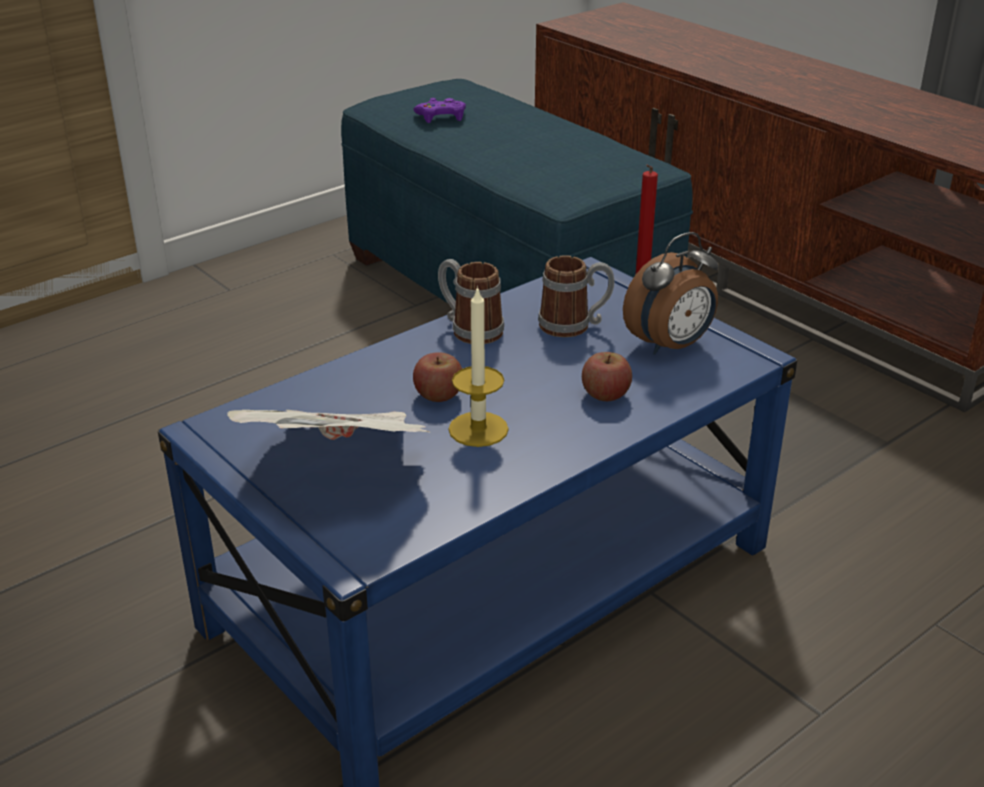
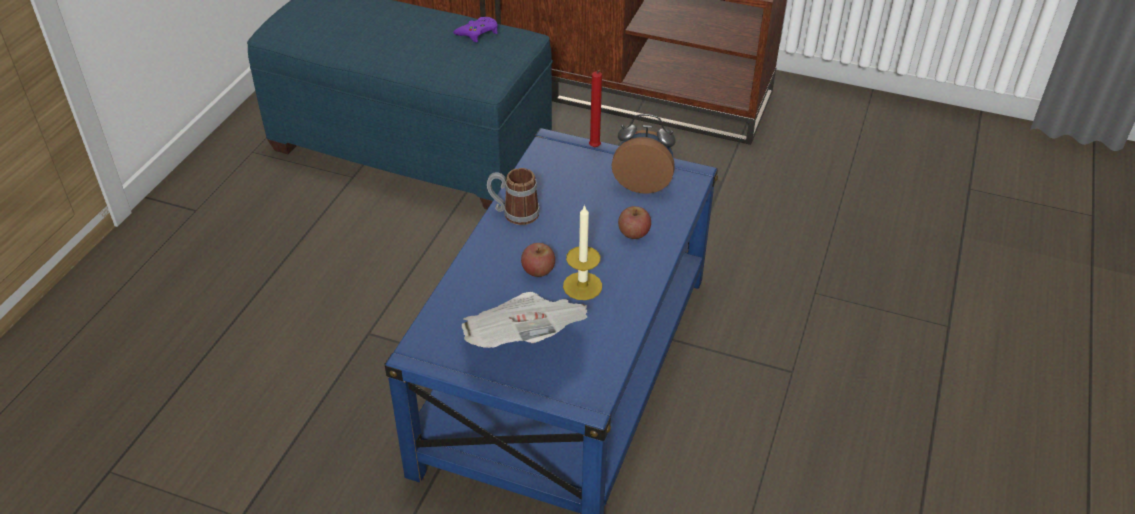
camera: 30 degrees left, 10 degrees up
(441, 117) = (337, 31): purple game controller -> purple game controller (478, 33)
(574, 325) = (575, 187): mug -> none
(671, 346) = (643, 183): alarm clock -> alarm clock turned 105 degrees counterclockwise

